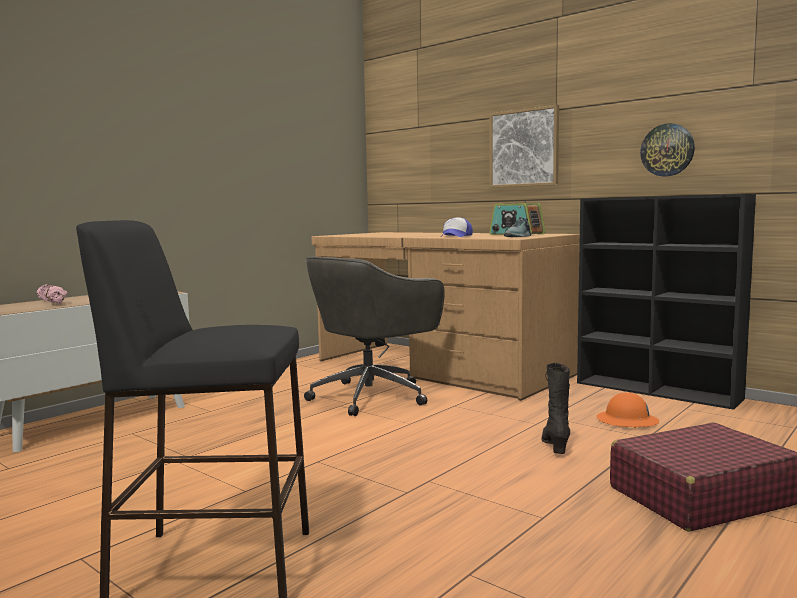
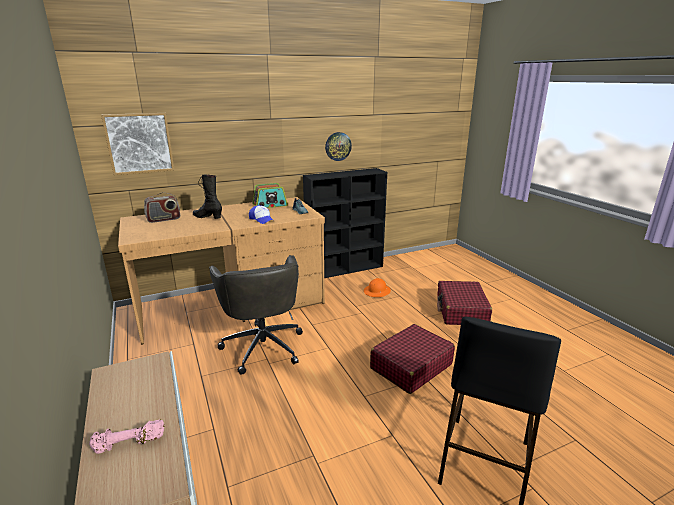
camera: 65 degrees left, 15 degrees up
(396, 233) = (163, 219): none -> radio
(424, 478) = (411, 366): none -> red suitcase
(524, 148) = (250, 144): picture -> picture (139, 143)
(555, 446) = (393, 319): black boot -> black boot (207, 217)

